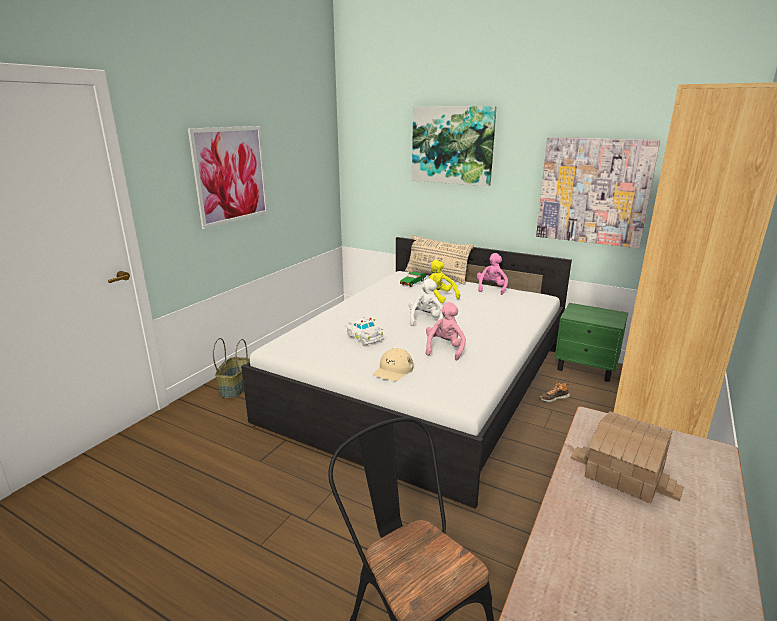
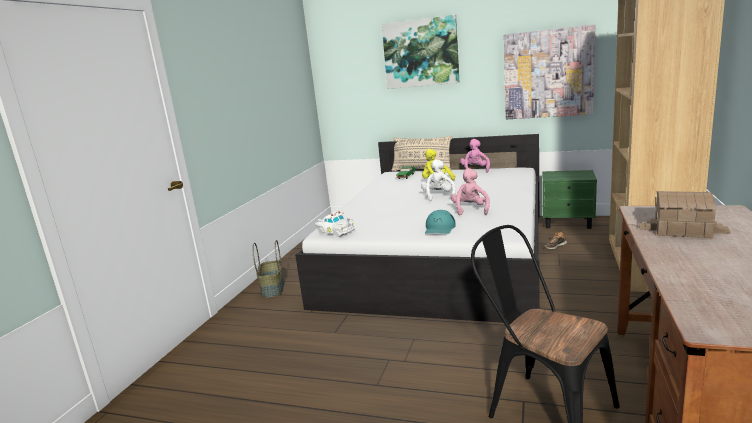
camera: 10 degrees left, 5 degrees down
(231, 175) = (242, 93): picture -> none
(364, 337) = (396, 214): white toy car -> white toy car (335, 231)
(393, 370) = (439, 228): beige cap -> turquoise cap

